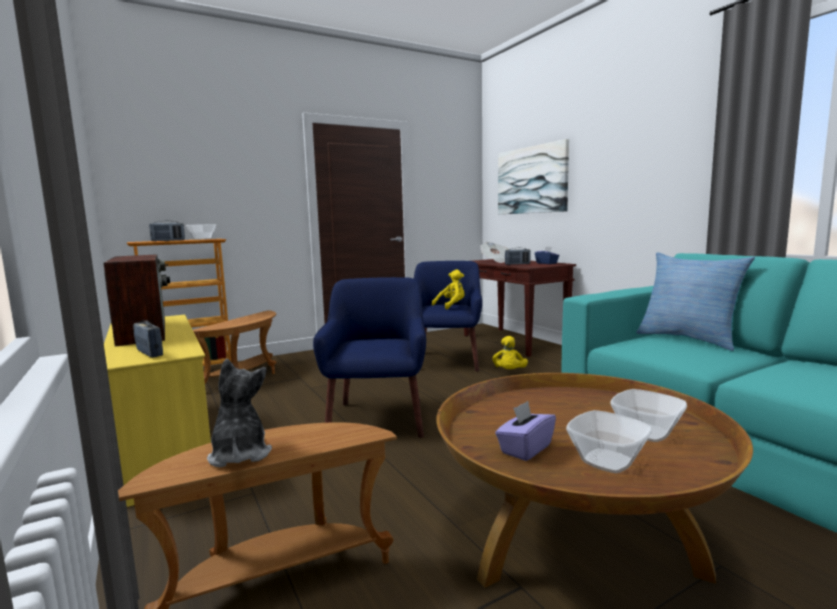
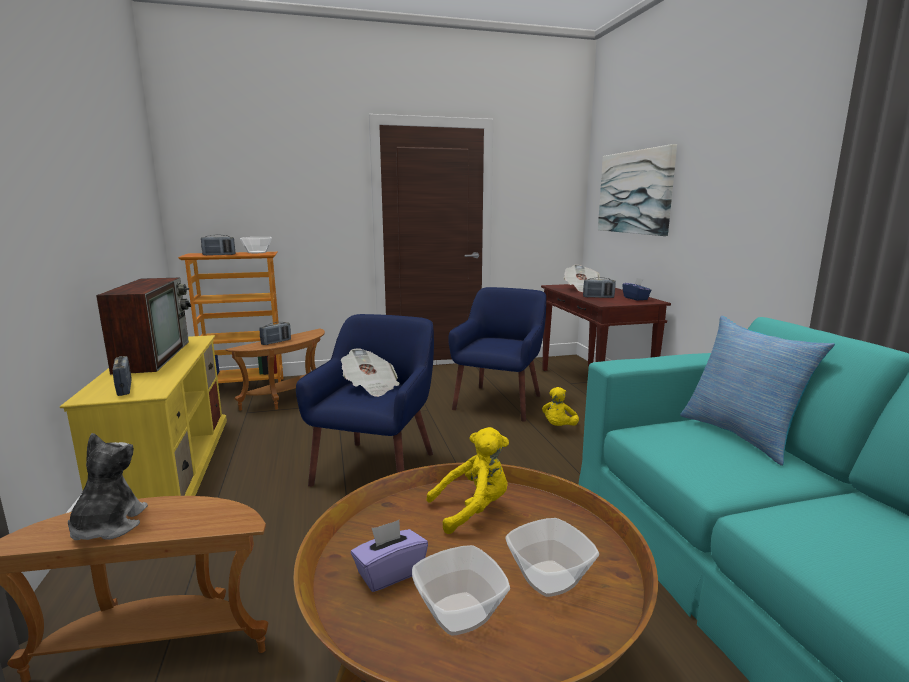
camera: 15 degrees right, 5 degrees up
(236, 322) = (276, 342): none -> radio
(370, 341) = (371, 387): none -> newspaper
(451, 306) = (507, 342): yellow plush toy -> yellow plush toy (473, 510)

